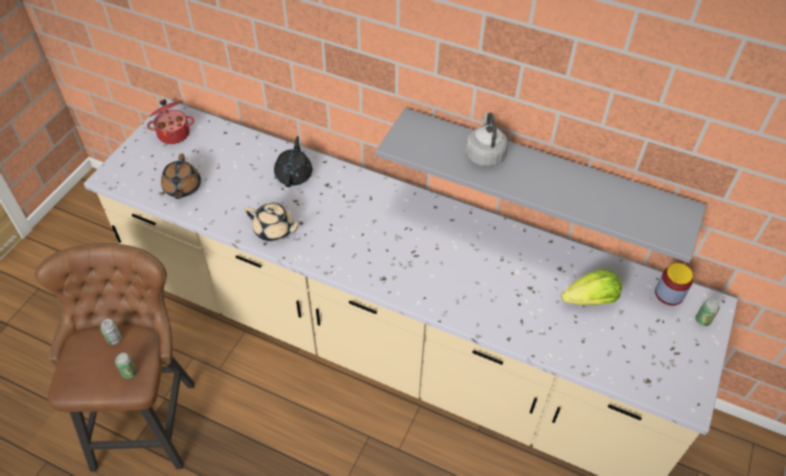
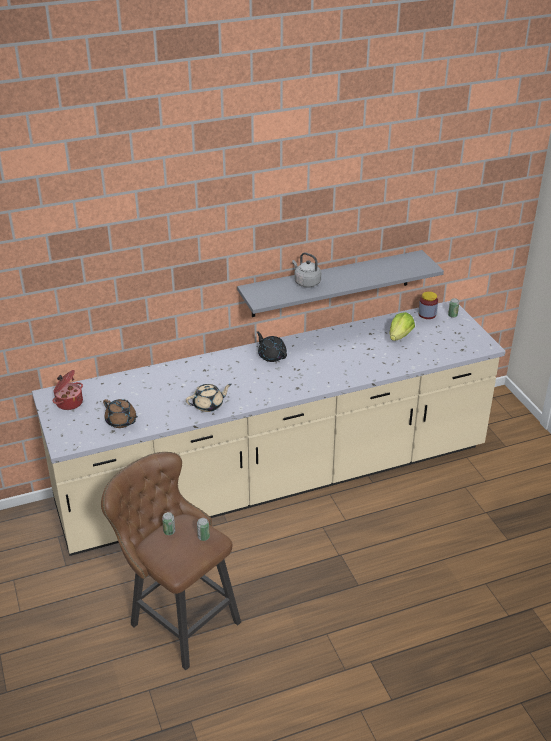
camera: 45 degrees left, 15 degrees down
(294, 174) = (178, 377): black teapot -> black teapot (271, 355)

